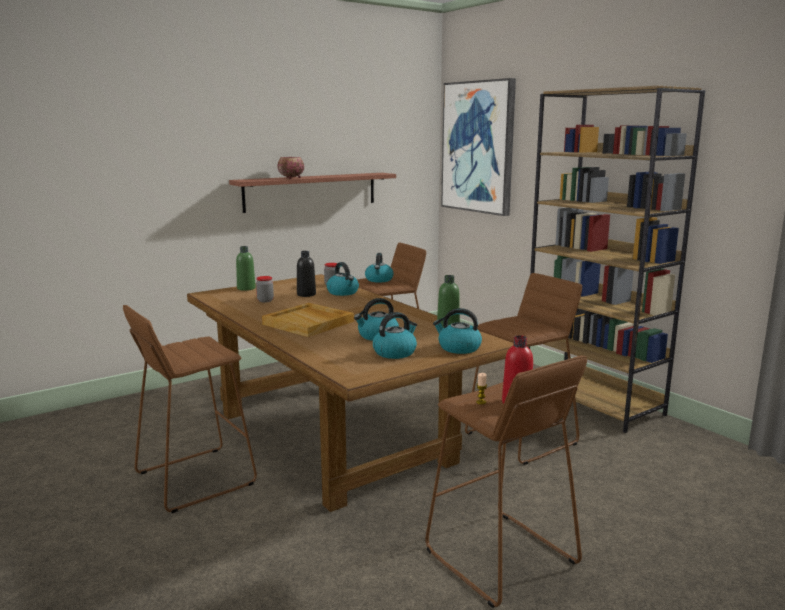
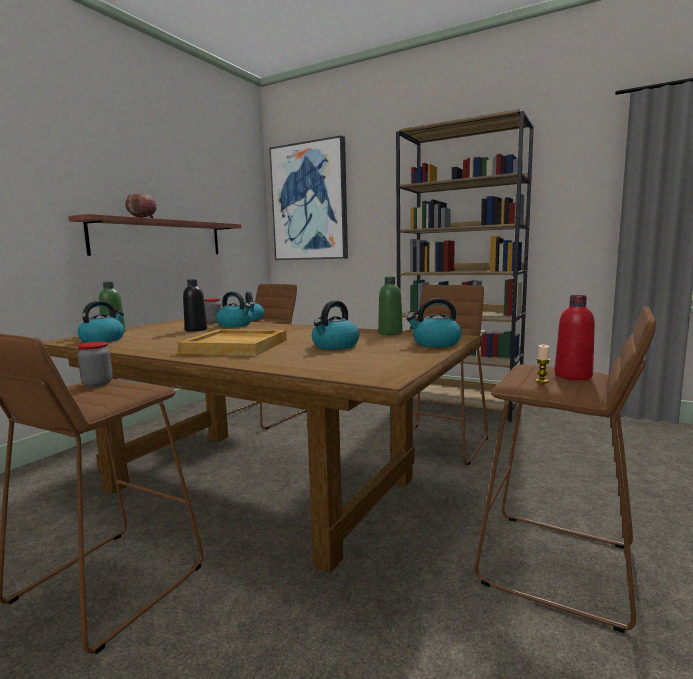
camera: 25 degrees left, 5 degrees down
(265, 300) = (152, 338): jar -> jar (97, 383)
(395, 352) = (381, 354): kettle -> kettle (103, 340)

